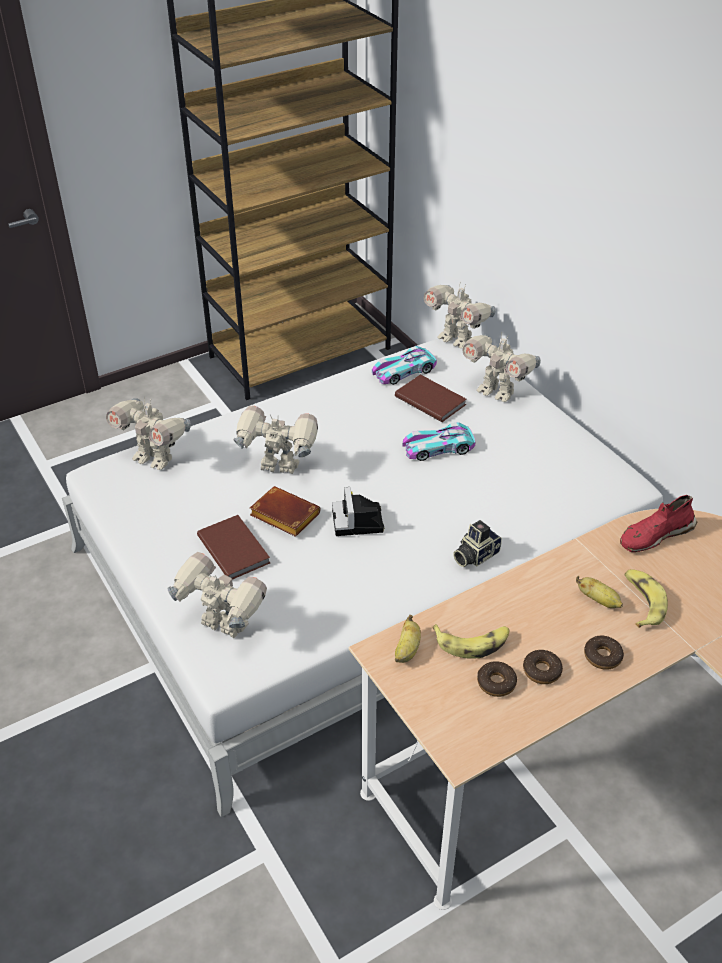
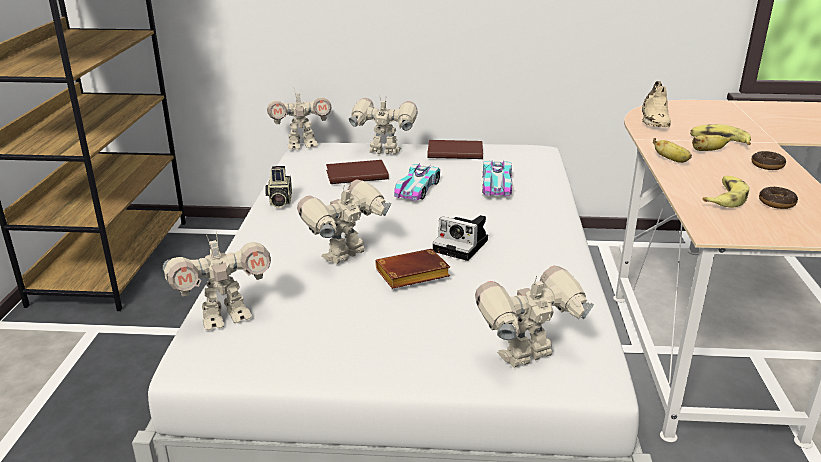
camera: 55 degrees left, 15 degrees down
(234, 548) = (423, 315): brown book -> brown book (454, 152)
(404, 371) = (304, 172): toy car -> toy car (496, 184)
(407, 650) = (718, 222): banana -> banana (672, 160)
(474, 555) = (553, 217): camera -> camera (279, 201)
(496, 392) = (384, 153): toy robot -> toy robot turned 150 degrees counterclockwise
(541, 671) = (771, 186): donut -> none
(655, 535) = (654, 120): red shoe -> beige shoe

